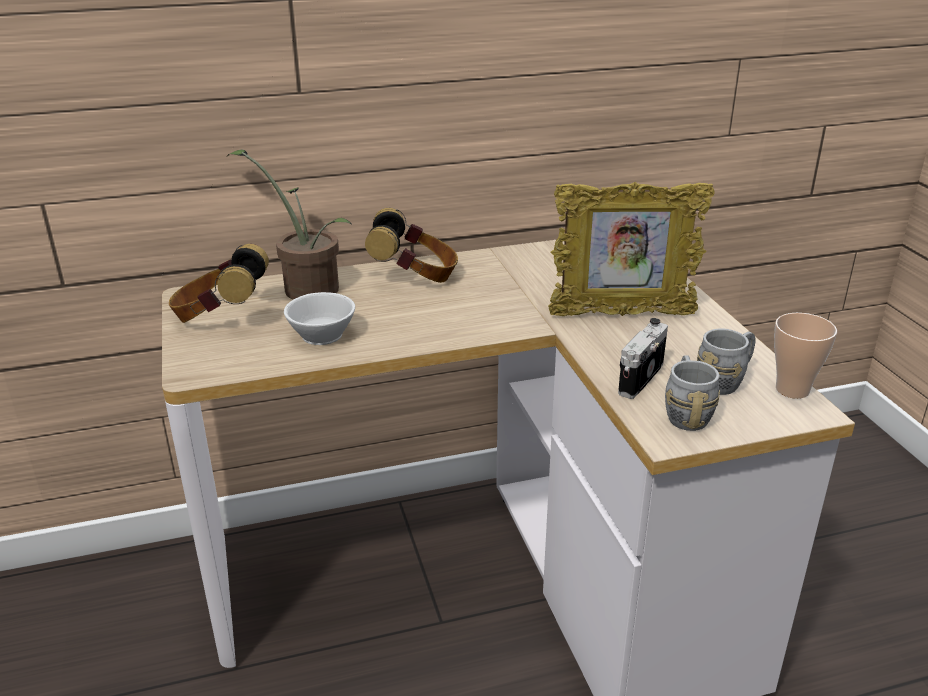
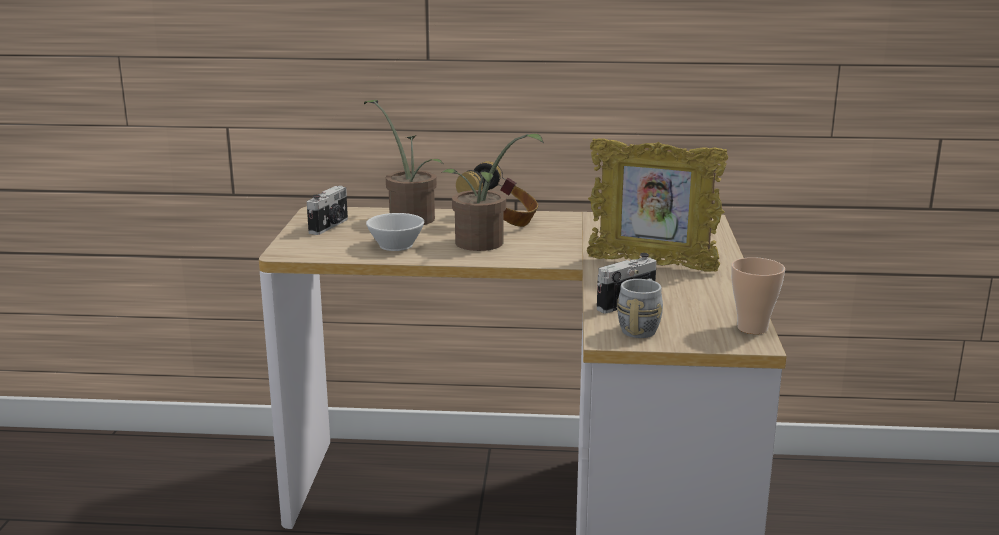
camera: 20 degrees right, 10 degrees down
(220, 317) = (330, 226): headphones -> camera
(423, 316) = (484, 245): none -> potted plant
(725, 381) = (698, 315): grey mug -> none

